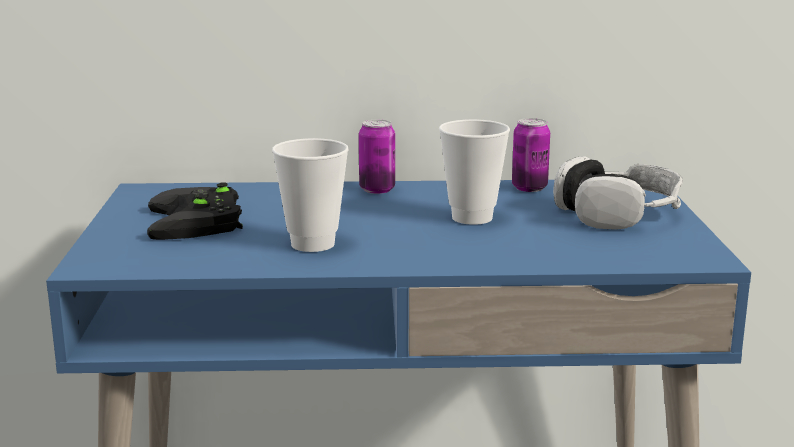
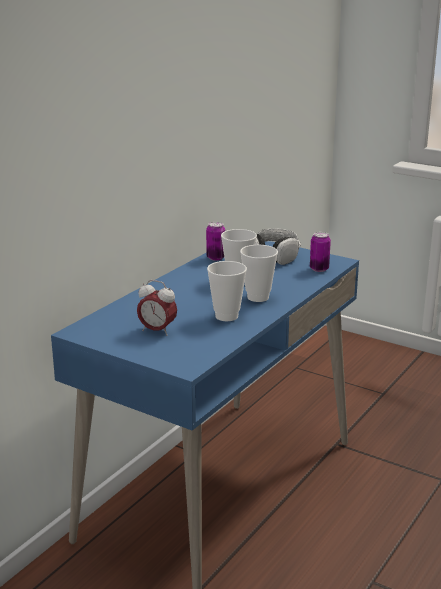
camera: 55 degrees left, 5 degrees up
(199, 222) = (157, 331): black game controller -> alarm clock
(377, 189) = (168, 284): can -> can (319, 269)
(422, 244) = (258, 297): none -> cup

